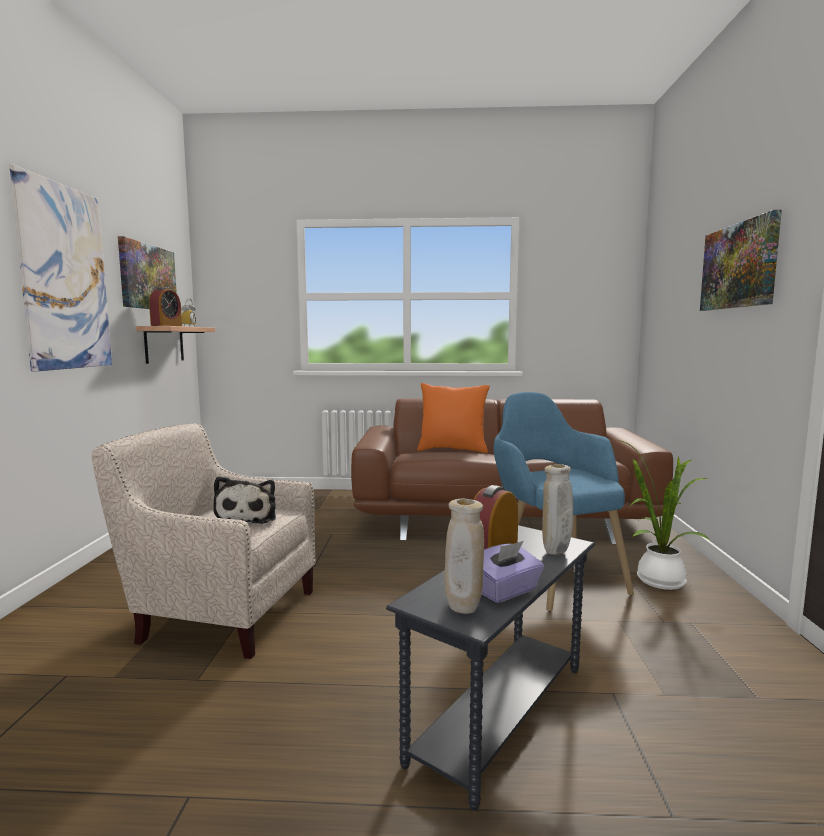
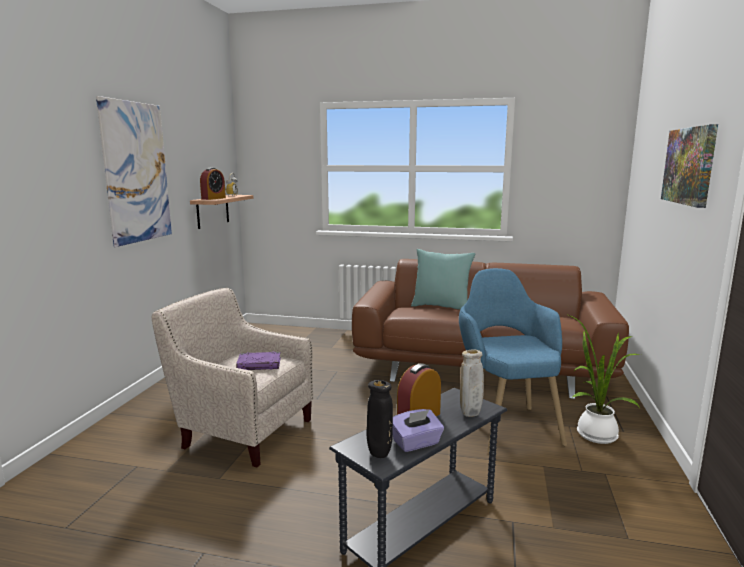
camera: 10 degrees right, 5 degrees up
(147, 277) = (199, 159): picture -> none
(247, 517) = (259, 364): plush toy -> purple book
(453, 450) = (441, 307): orange pillow -> turquoise pillow
(463, 609) = (379, 454): beige vase -> black vase

